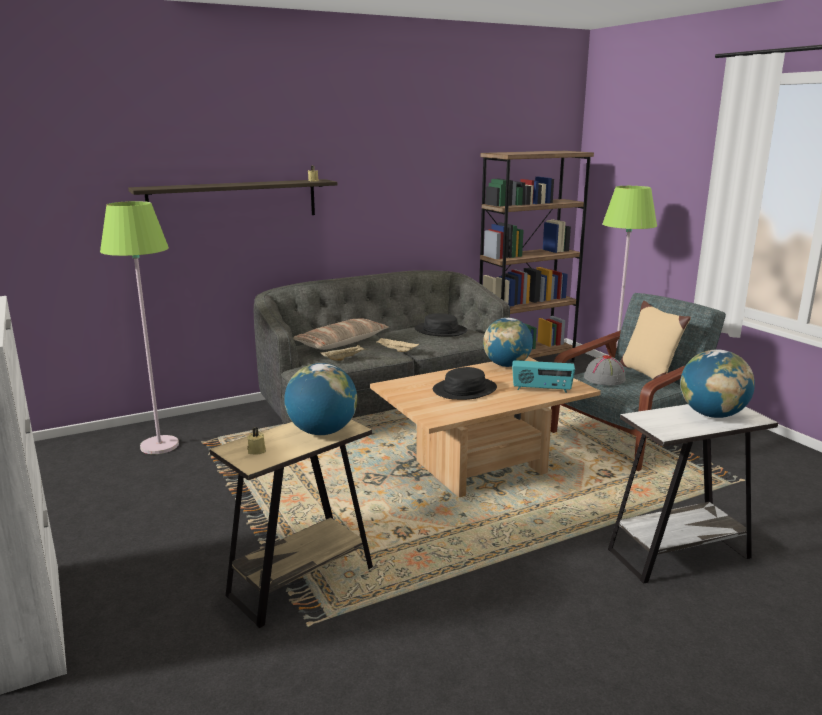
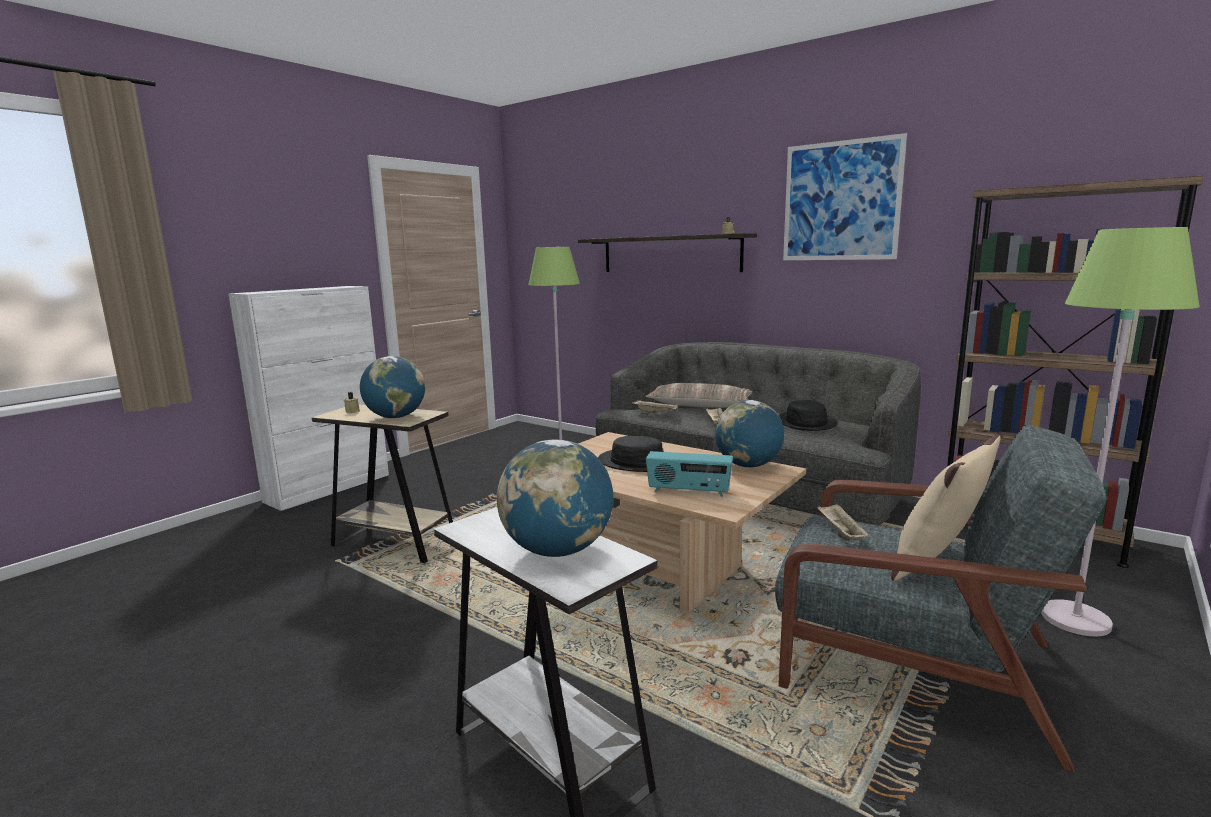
camera: 65 degrees right, 5 degrees down
(391, 153) = (841, 201): none -> picture
(541, 389) = (689, 491): radio -> radio turned 60 degrees counterclockwise
(604, 379) = (840, 533): grey hat -> beige tray

